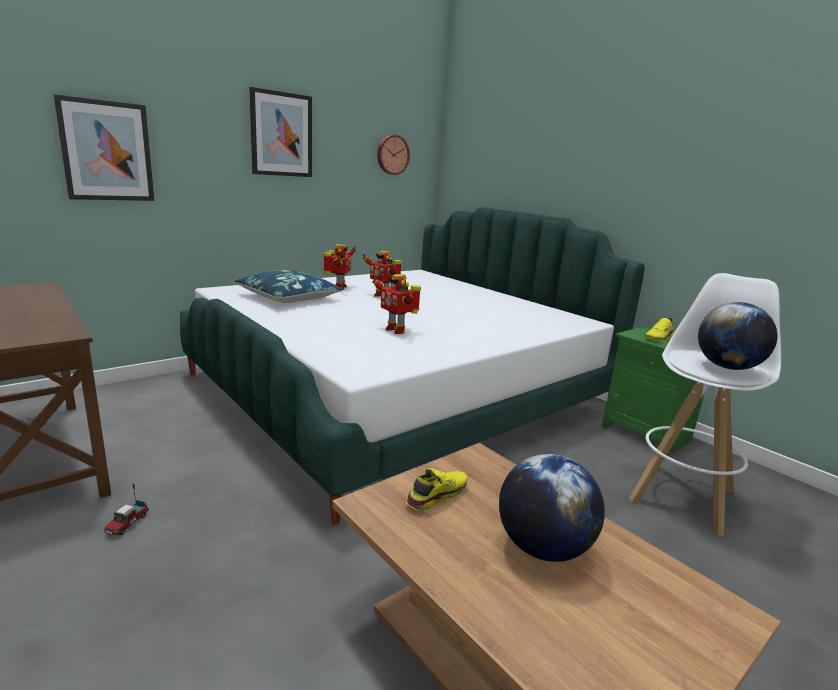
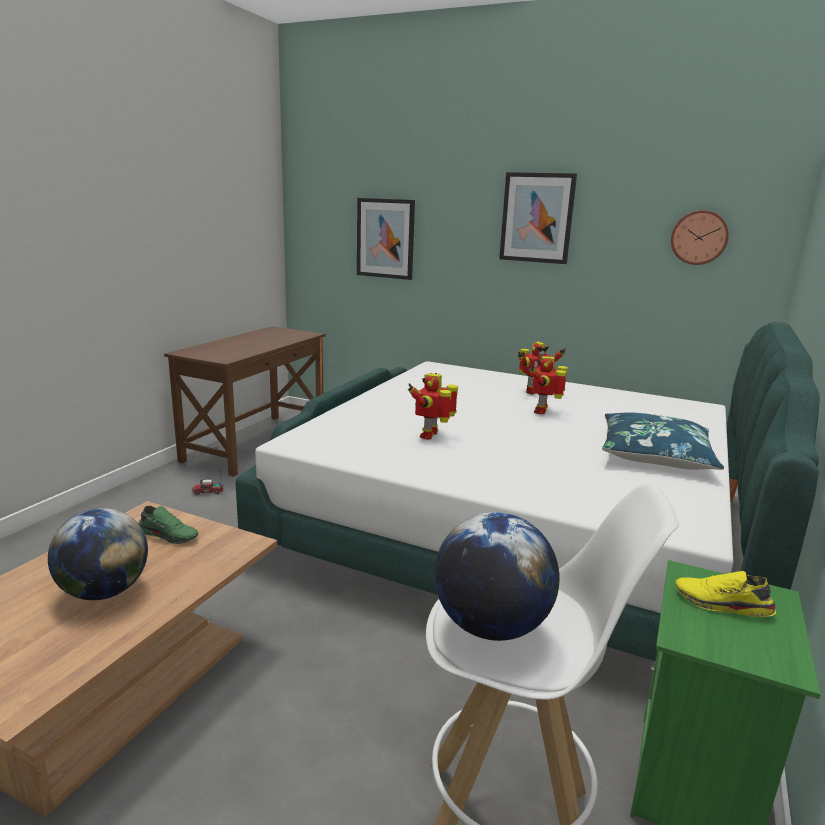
camera: 65 degrees right, 0 degrees up
(289, 297) = (458, 385): blue pillow -> blue pillow (655, 454)
(436, 495) = (169, 535): yellow shoe -> green shoe

